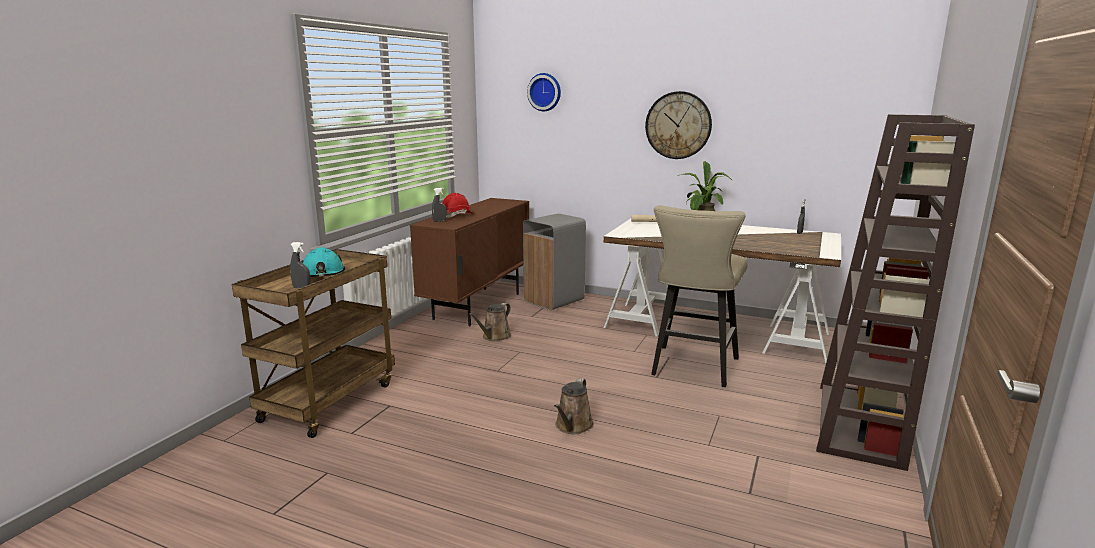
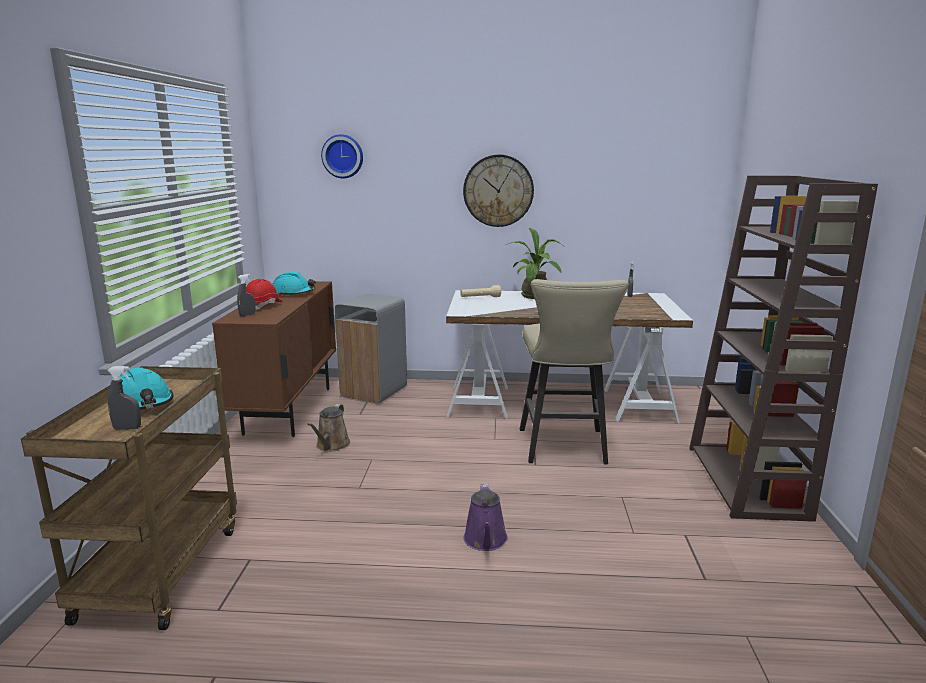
camera: 20 degrees left, 0 degrees up
(489, 208) = (293, 293): none -> turquoise hard hat
(573, 426) = (485, 541): brown watering can -> purple watering can

